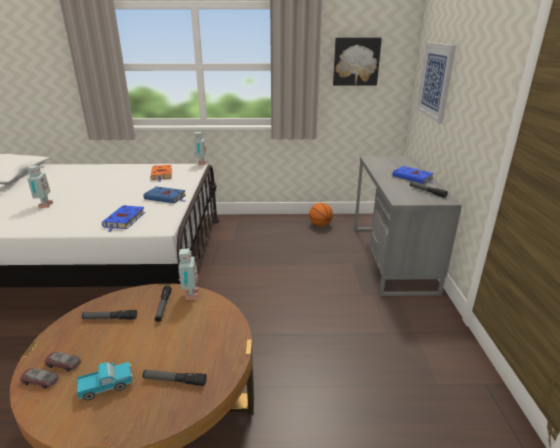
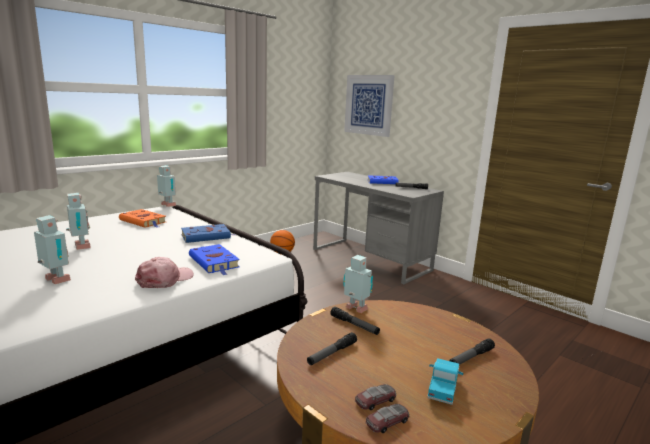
camera: 45 degrees left, 10 degrees down
(78, 223) = (165, 279): none -> pink cap
(96, 186) = (80, 247): none -> toy robot
(356, 61) = (289, 90): picture -> none

